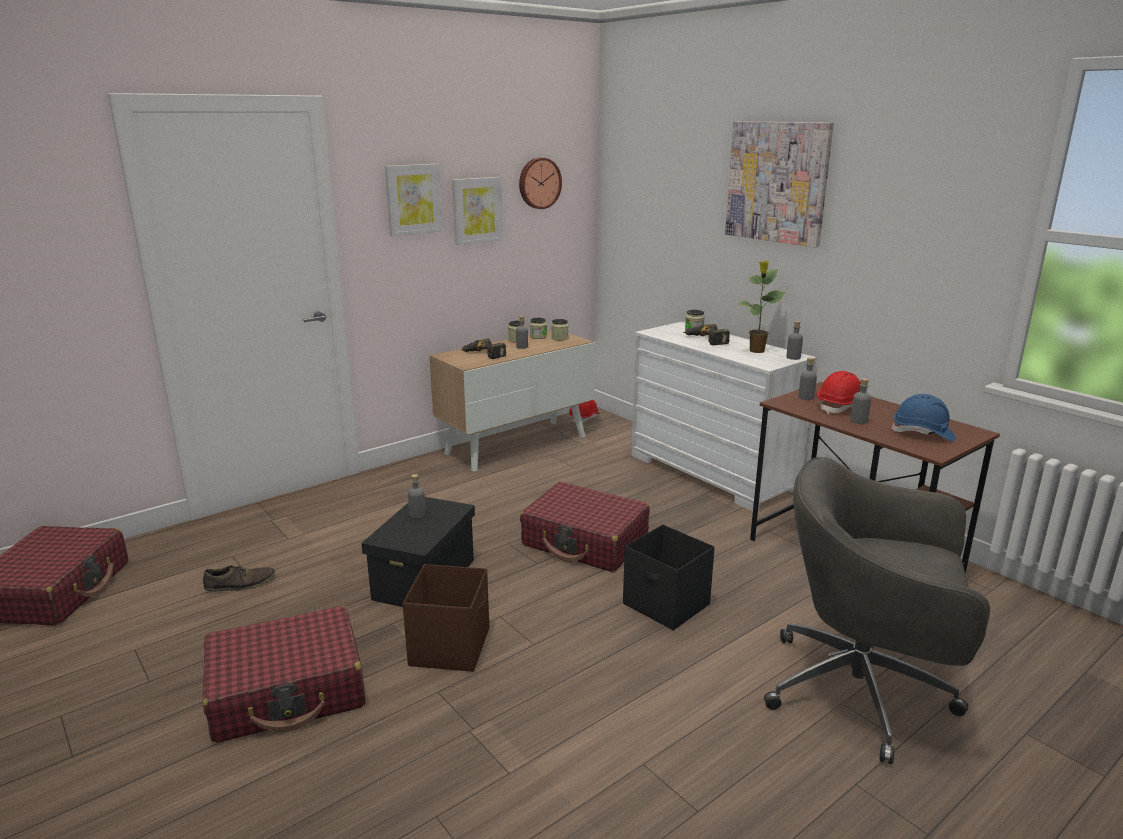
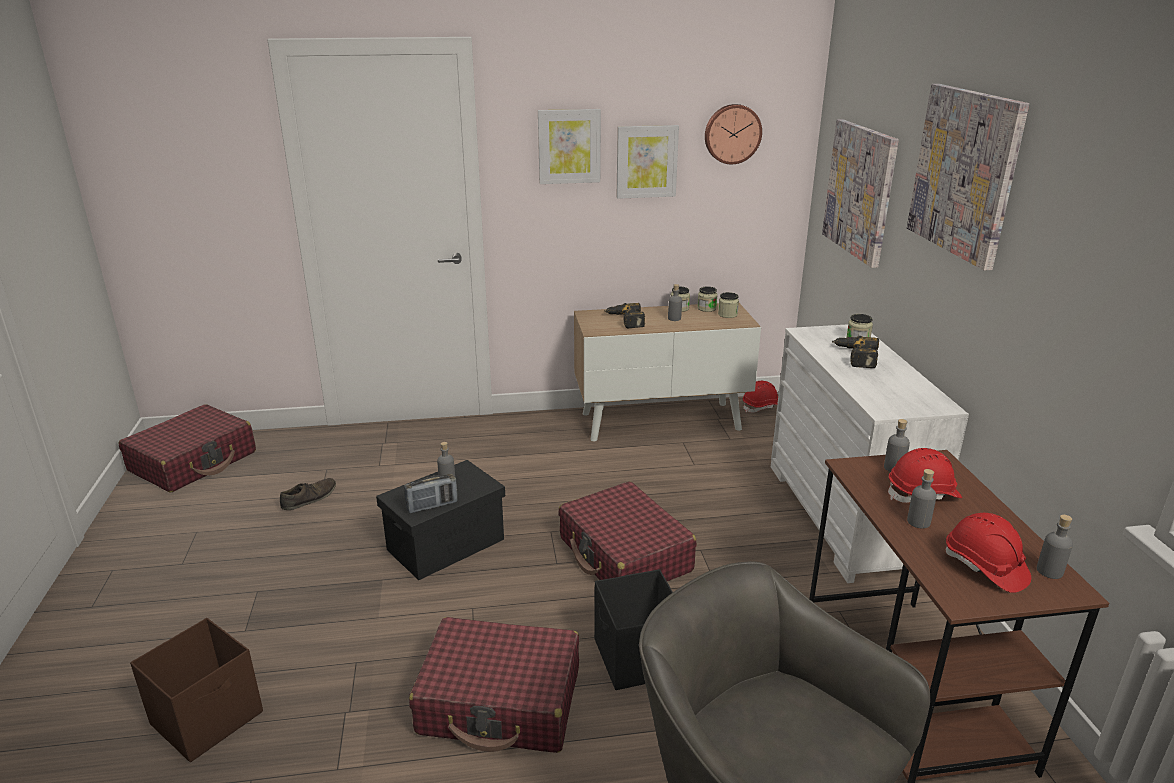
camera: 30 degrees right, 5 degrees up
(240, 584) = (309, 498): brown shoe -> brown shoe turned 60 degrees counterclockwise
(288, 691) = (256, 612): red suitcase -> red suitcase (500, 701)
(426, 535) = (432, 506): none -> radio
(451, 646) = (405, 622): brown storage box -> brown storage box (209, 718)
(660, 217) = (860, 191): none -> picture
(757, 351) = (898, 387): potted plant -> none
(793, 357) = (934, 407): grey bottle -> grey bottle (1049, 571)
(922, 433) = (984, 567): blue hard hat -> red hard hat

